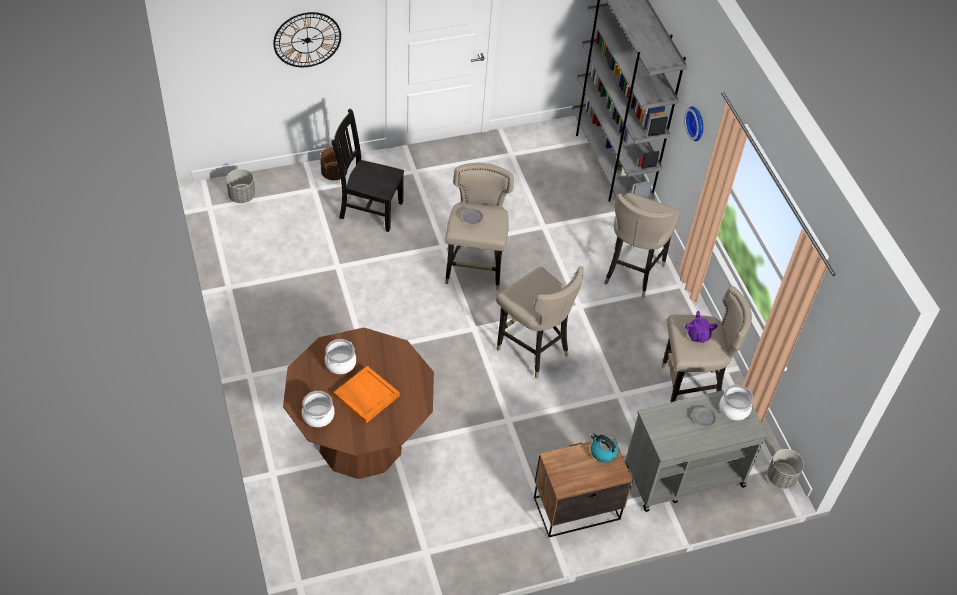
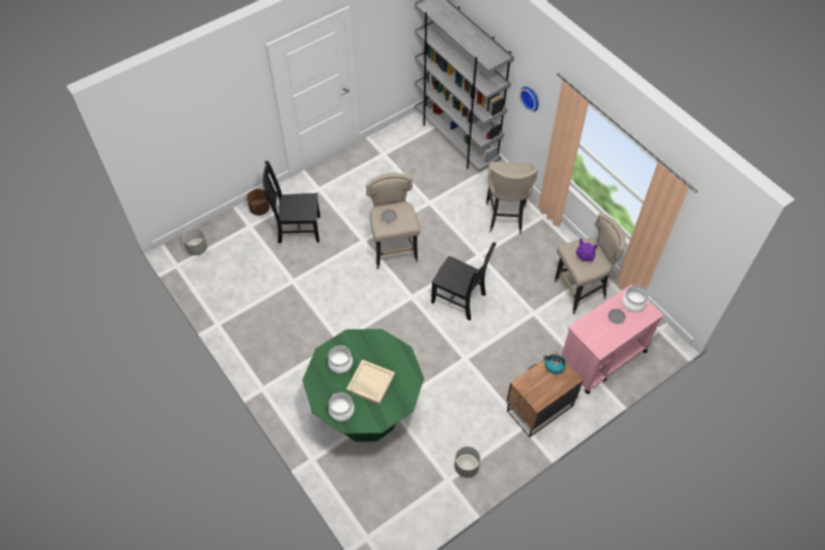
camera: 15 degrees left, 5 degrees up
(307, 40) = (218, 117): wall clock -> none
(360, 442) = (366, 412): brown dining table -> green dining table
(366, 396) = (370, 383): orange tray -> beige tray
(532, 350) = (460, 299): beige stool -> black chair
(683, 475) = (602, 358): grey cart -> pink cart
(781, 477) = (667, 336): grey planter -> grey planter (466, 467)

